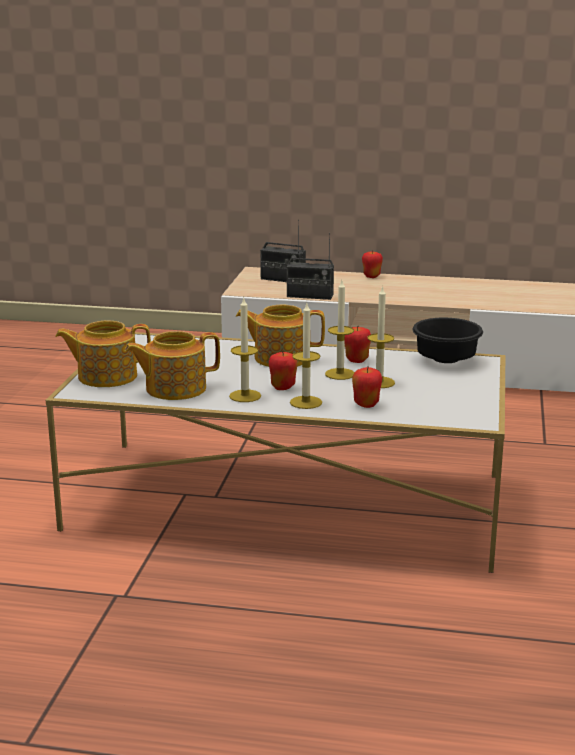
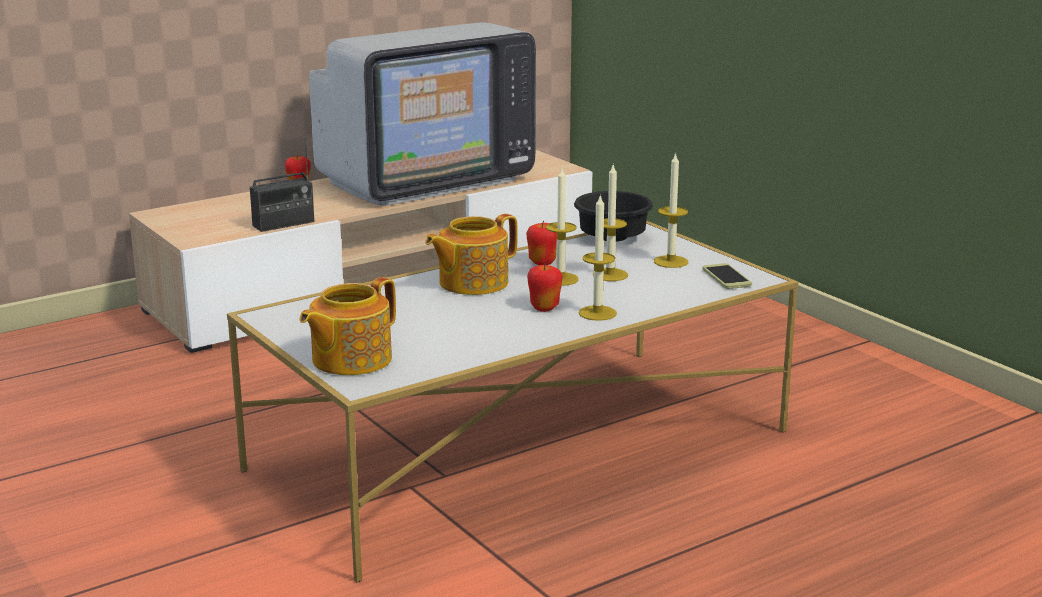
camera: 45 degrees left, 0 degrees up
(174, 389) = (450, 345): teapot -> none
(245, 396) = (532, 327): candle -> candle (671, 261)
(282, 279) = (210, 215): radio -> none
(366, 404) = (648, 297): apple -> none
(455, 411) = (726, 277): none -> phone
(463, 292) = (425, 180): none -> television

